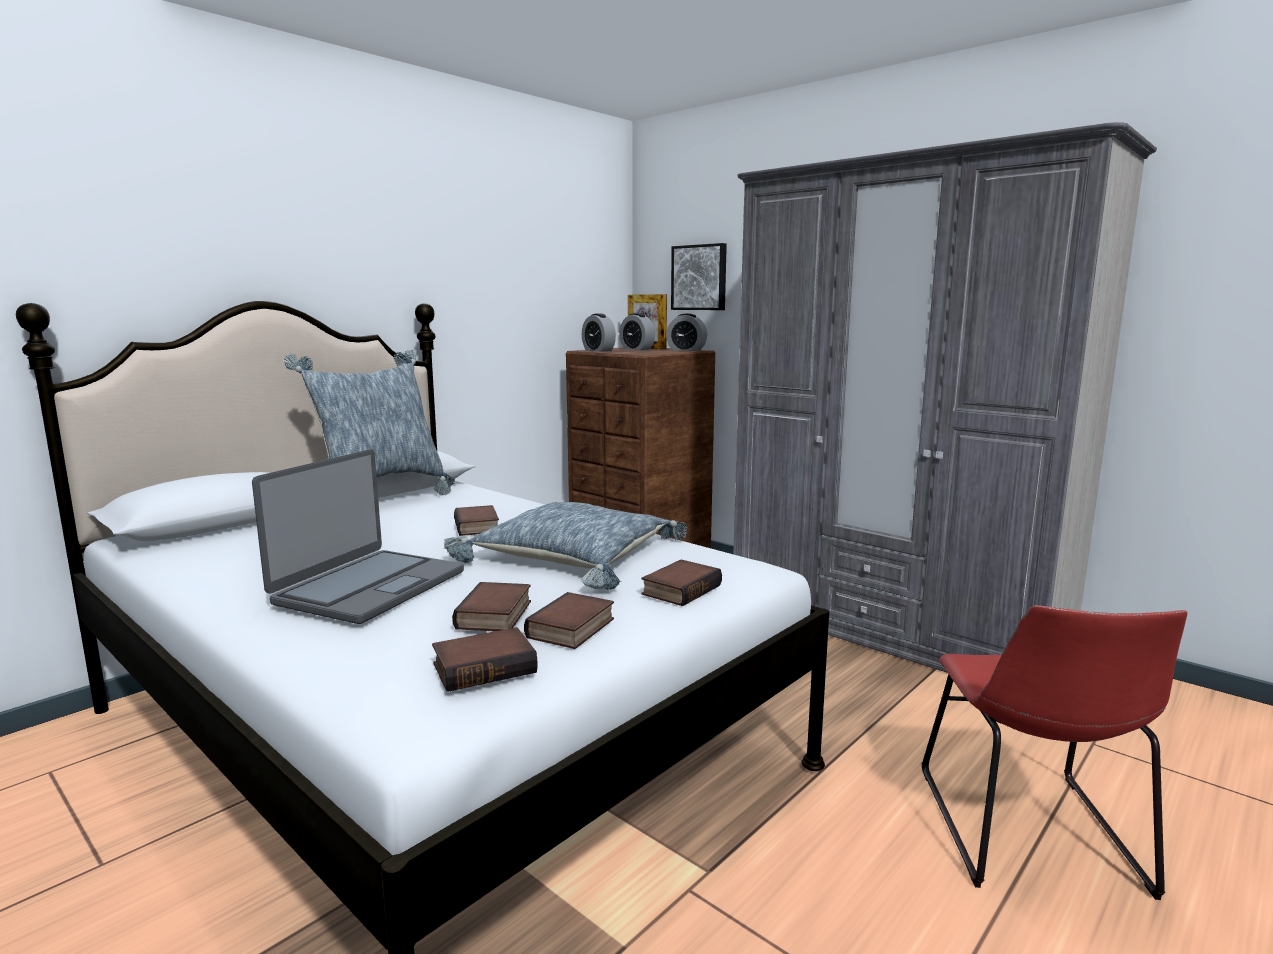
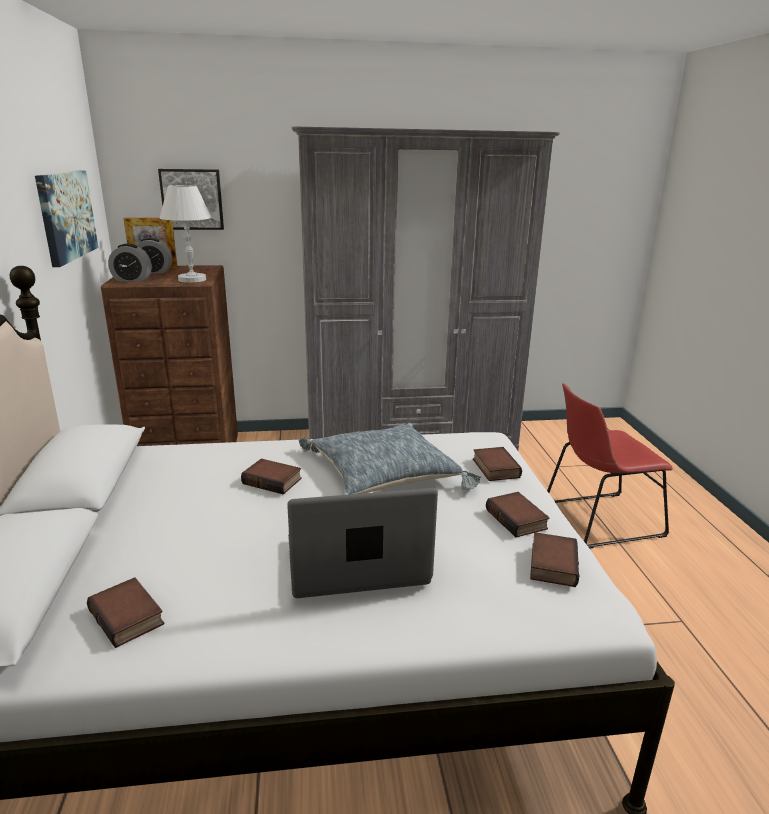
camera: 50 degrees left, 10 degrees up
(369, 587) = (357, 563): laptop -> laptop turned 75 degrees counterclockwise
(378, 501) = (114, 496): pillow -> none
(496, 615) = (476, 534): book -> book (129, 617)
(544, 282) = (66, 215): none -> picture
(642, 353) = (192, 279): none -> white table lamp
(686, 350) = (203, 268): alarm clock -> none
(1031, 835) = (597, 520): red chair -> red chair turned 120 degrees clockwise

